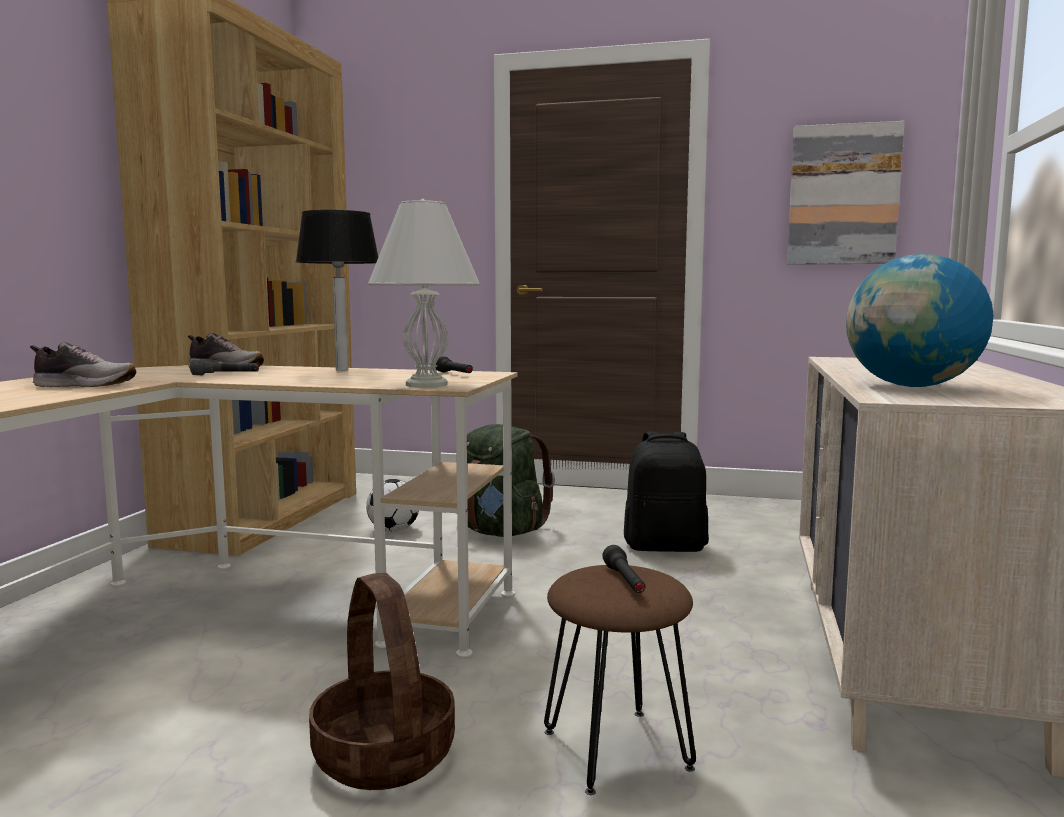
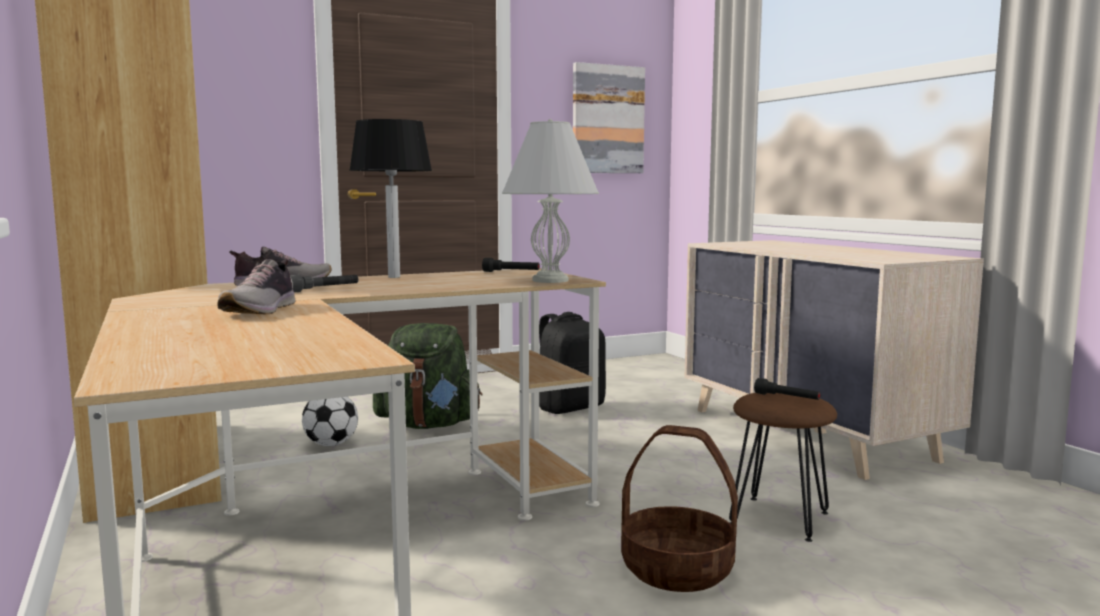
camera: 40 degrees left, 0 degrees up
(85, 386) = (262, 310): shoe -> shoe turned 135 degrees clockwise
(912, 386) = (850, 255): globe -> none

